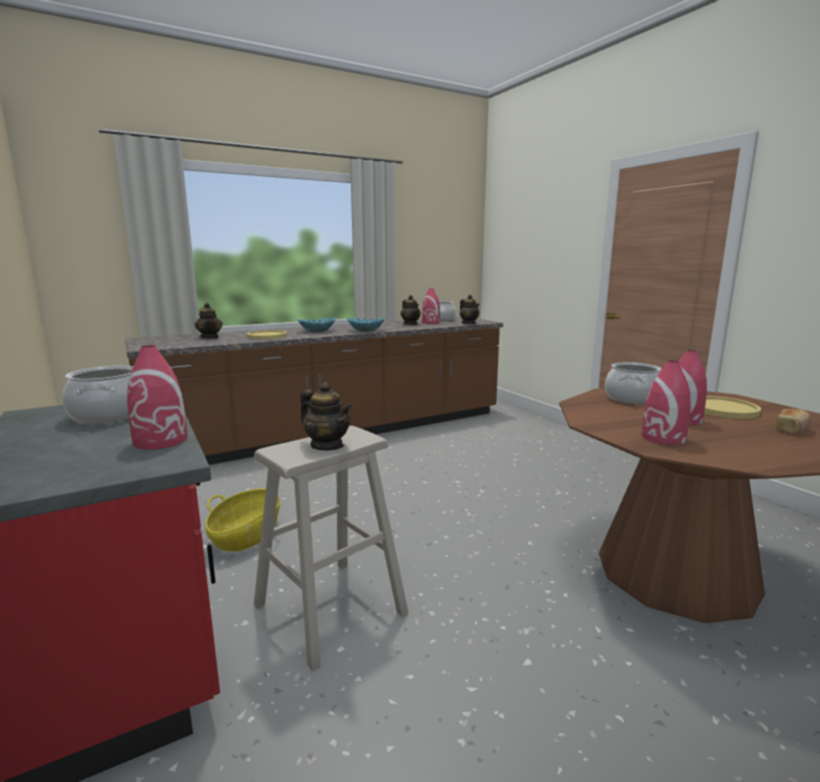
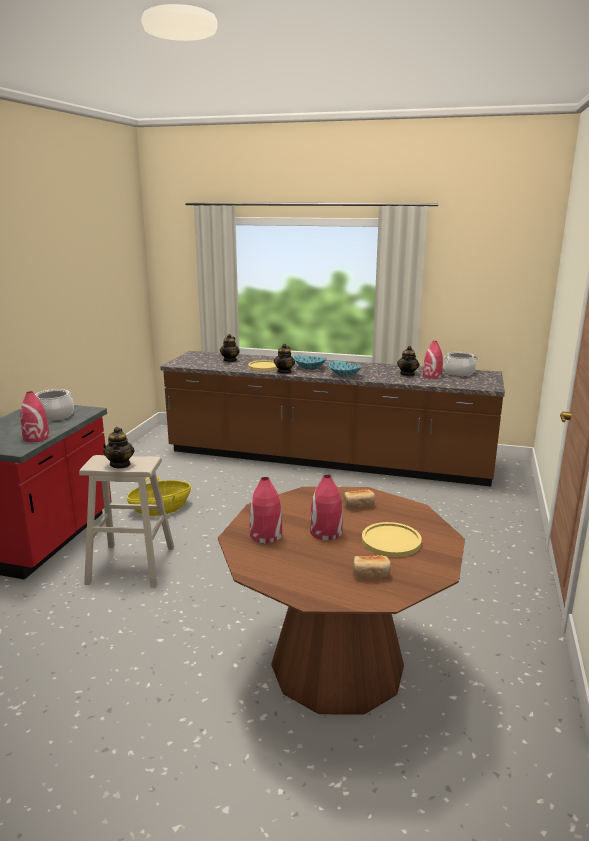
camera: 45 degrees right, 5 degrees up
(469, 323) = (463, 385): teapot -> teapot (284, 372)
(632, 399) = (359, 505): cooking pot -> bread

